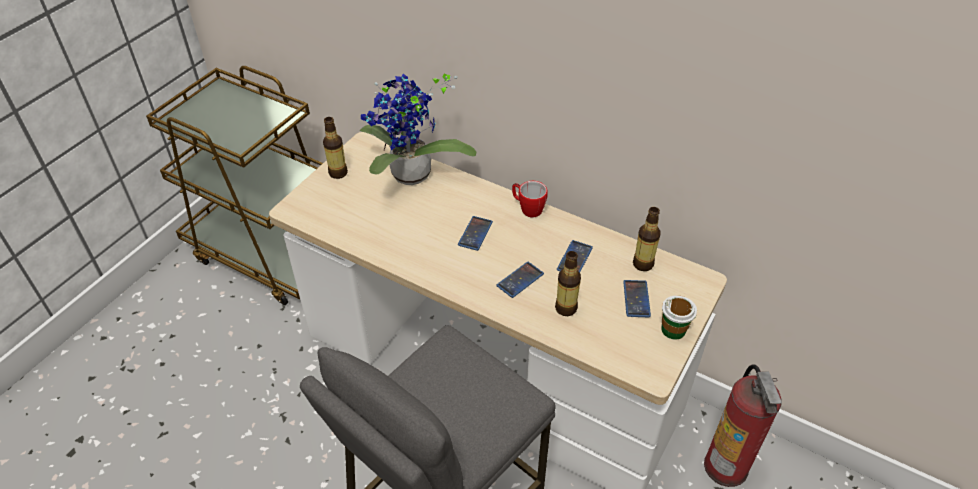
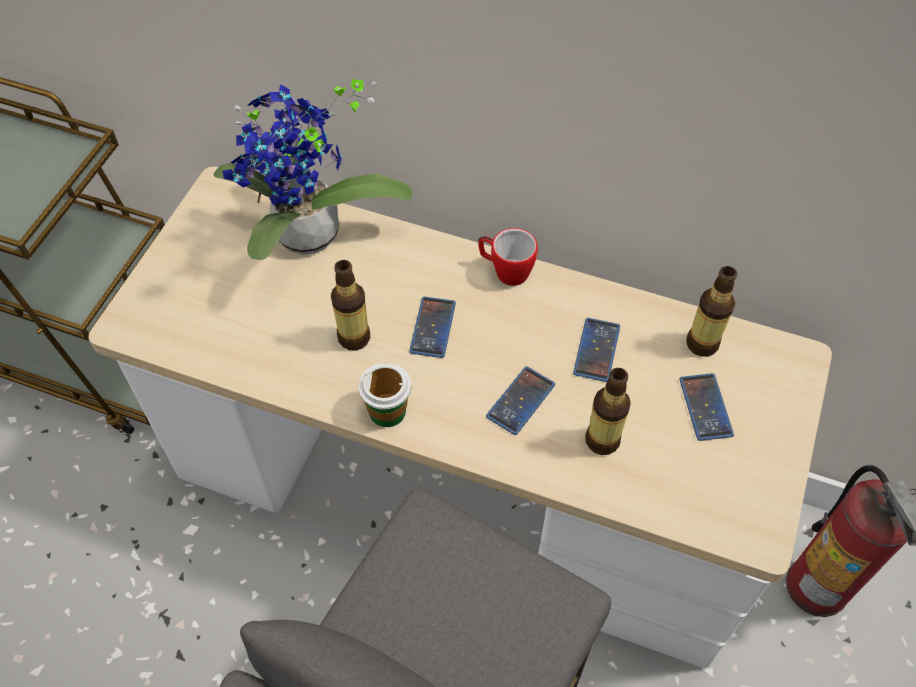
camera: 10 degrees left, 10 degrees up
(338, 173) = (188, 247): bottle -> bottle (354, 338)
(673, 329) = (772, 452): cup -> cup (387, 411)

